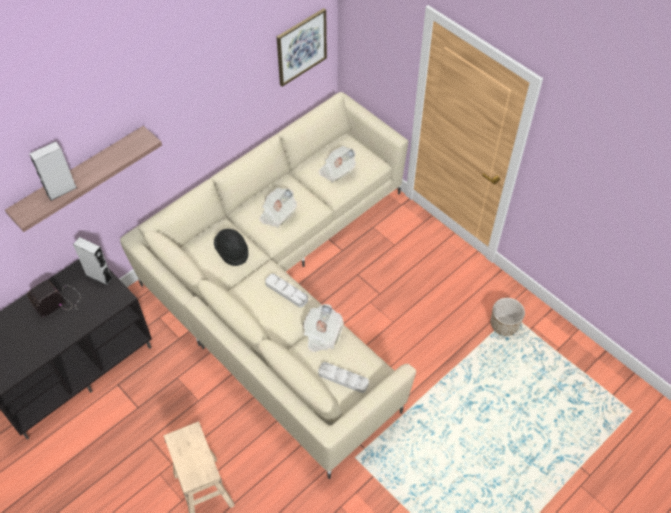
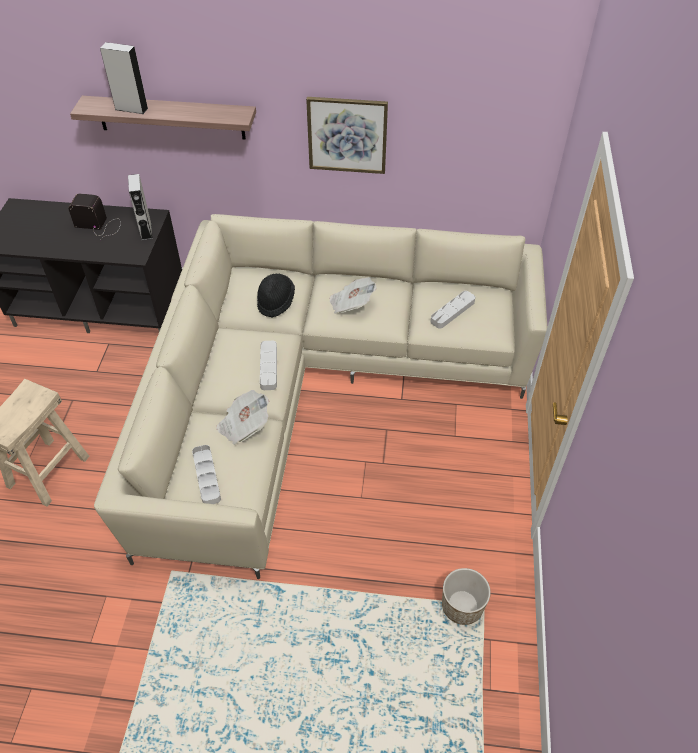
camera: 50 degrees right, 5 degrees down
(301, 47) = (496, 147): picture -> picture (347, 135)
(337, 171) = (452, 312): newspaper -> grey tray

